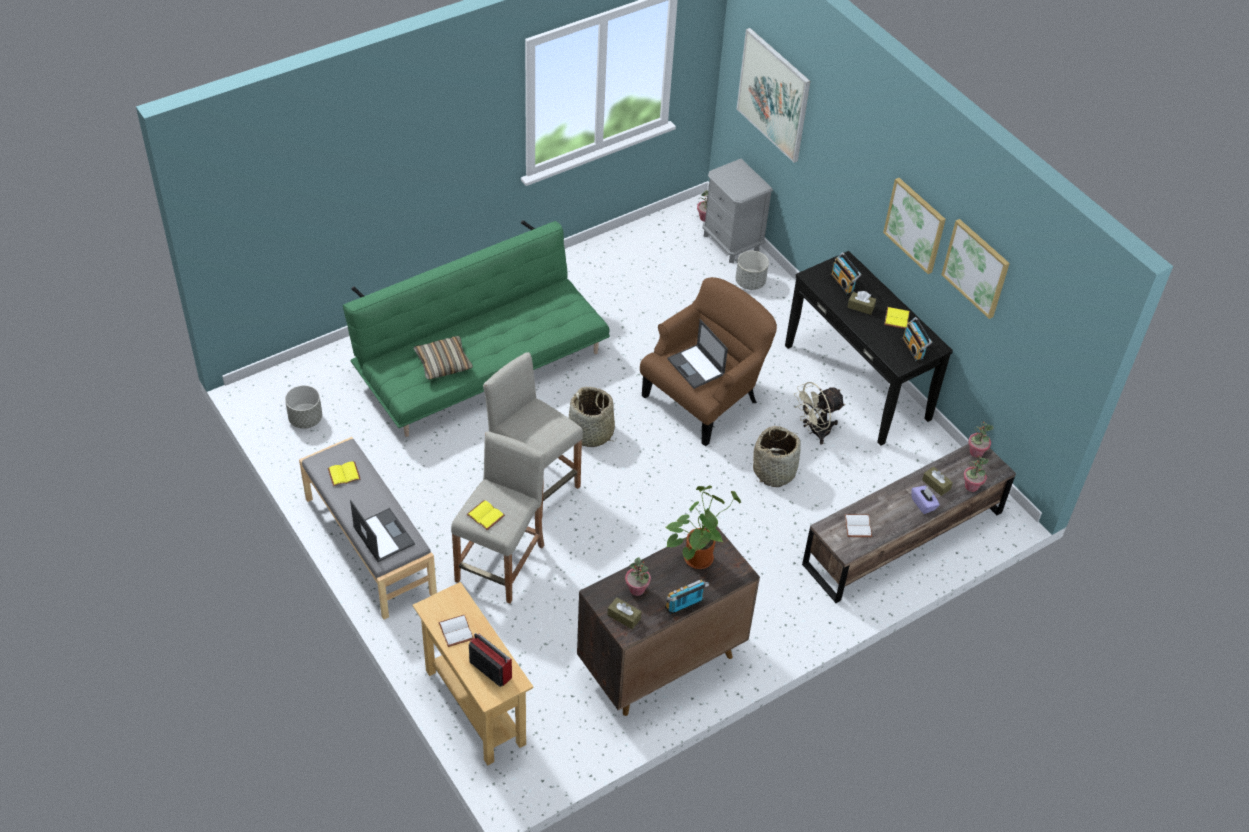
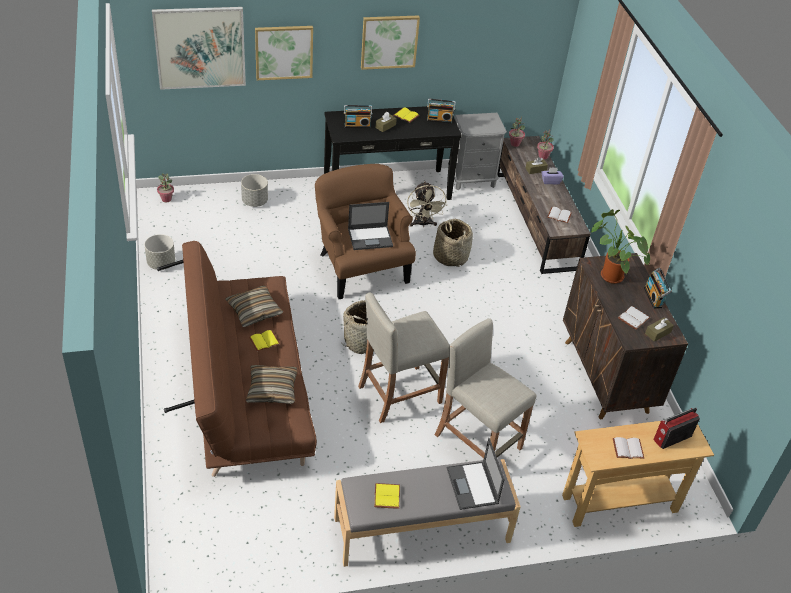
camera: 70 degrees left, 5 degrees down
(305, 419) = (238, 539): grey planter -> grey planter (161, 263)
(383, 535) = (472, 486): laptop -> laptop turned 90 degrees counterclockwise
(481, 366) = (246, 387): green sofa -> brown sofa
(484, 516) = (502, 397): yellow book -> yellow book (264, 342)
(538, 318) = (254, 311): none -> pillow
(637, 589) = (633, 317): potted plant -> white book
(732, 243) = (205, 195): grey nightstand -> grey nightstand (472, 179)
(976, 268) = (456, 30): picture -> picture (284, 52)

